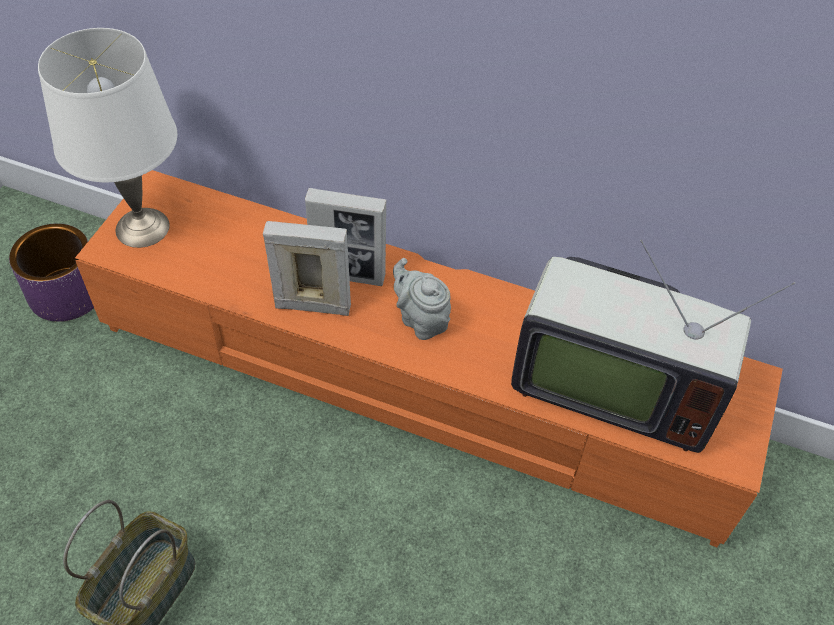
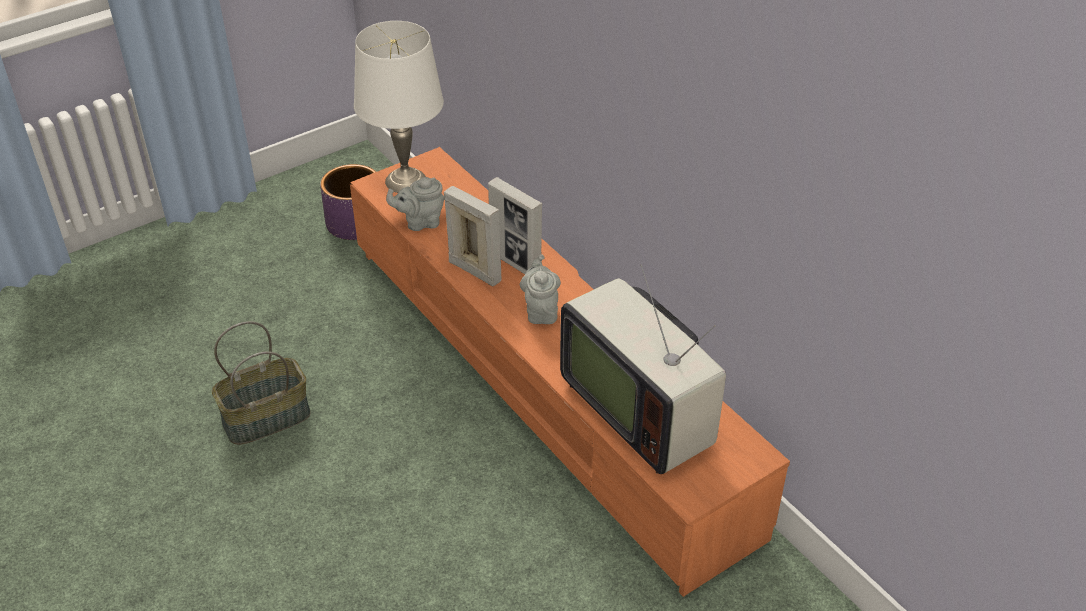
camera: 35 degrees right, 10 degrees down
(202, 273) = (420, 222): none -> grey teapot

